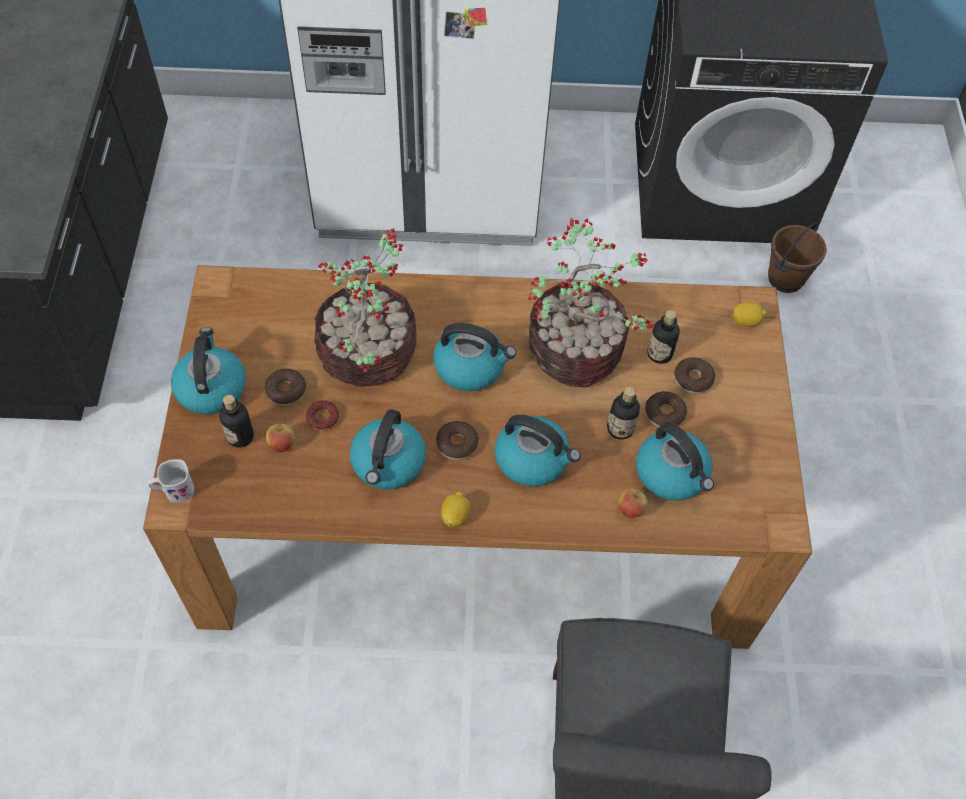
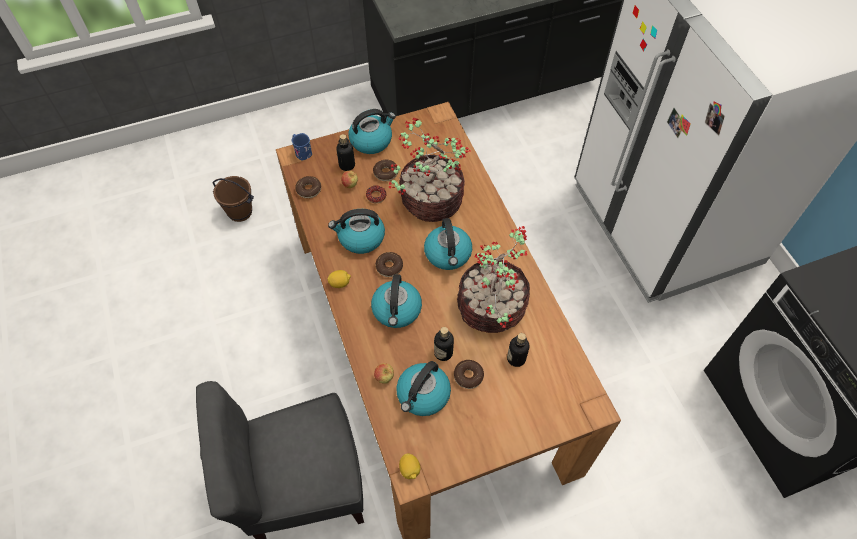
camera: 70 degrees right, 0 degrees up
(174, 491) = (302, 152): white mug -> blue mug
(693, 379) = (506, 386): donut -> donut (309, 190)
(746, 321) = (576, 407): lemon -> lemon (409, 469)
(786, 279) = (735, 488): brown bucket -> brown bucket (240, 212)

